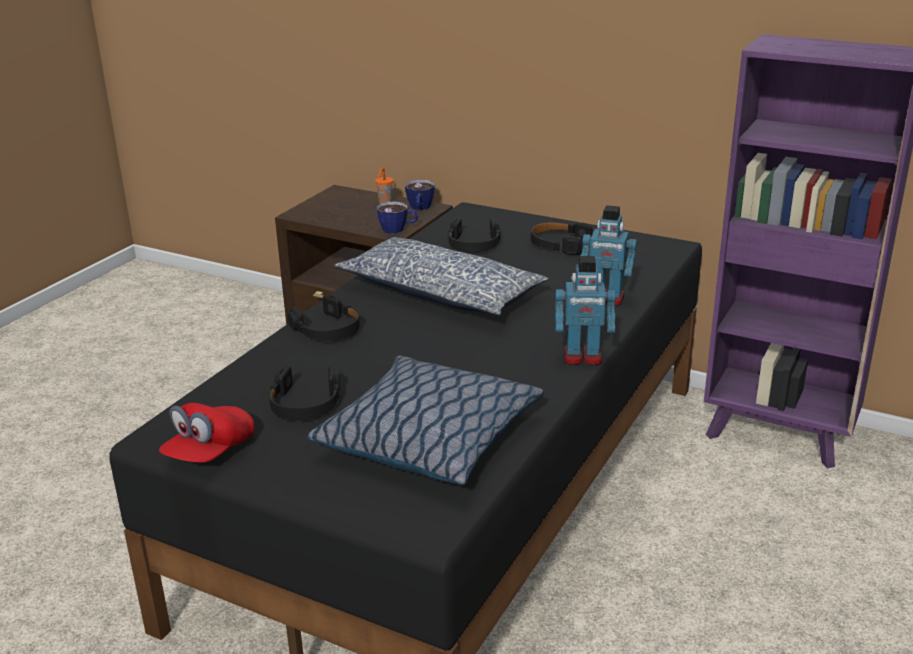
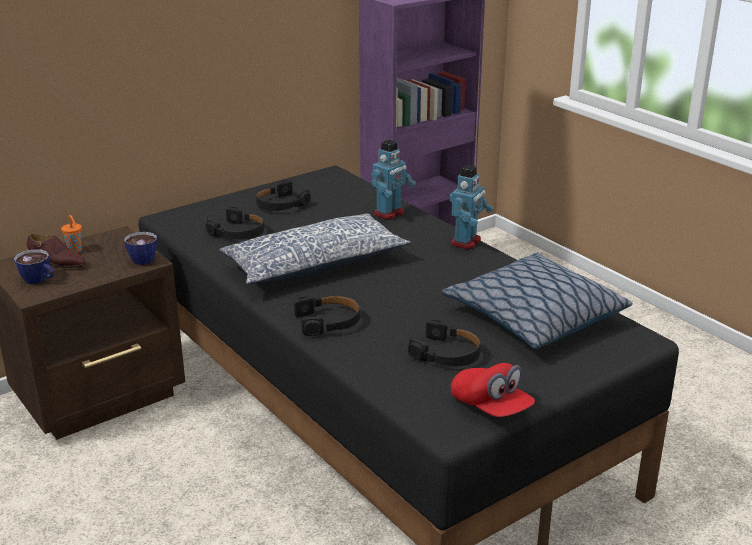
camera: 65 degrees left, 0 degrees up
(359, 204) = (57, 262): none -> brown shoe
(420, 208) = (112, 239): cup -> cup (39, 280)

